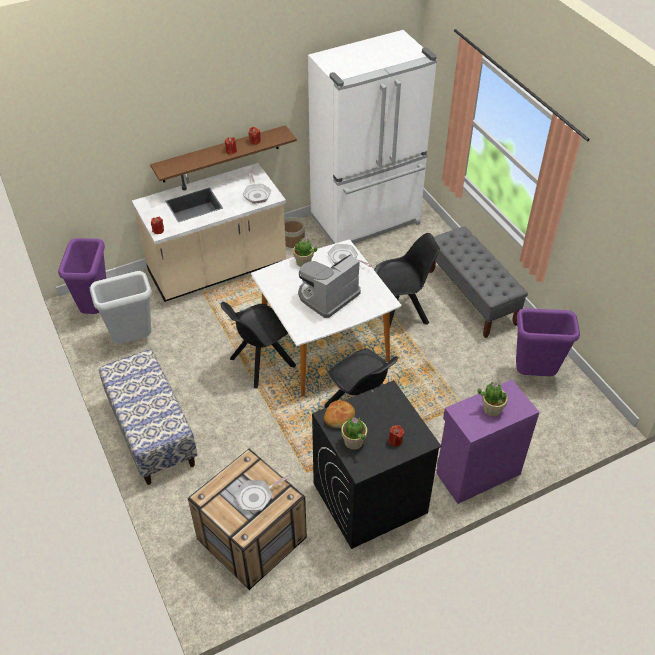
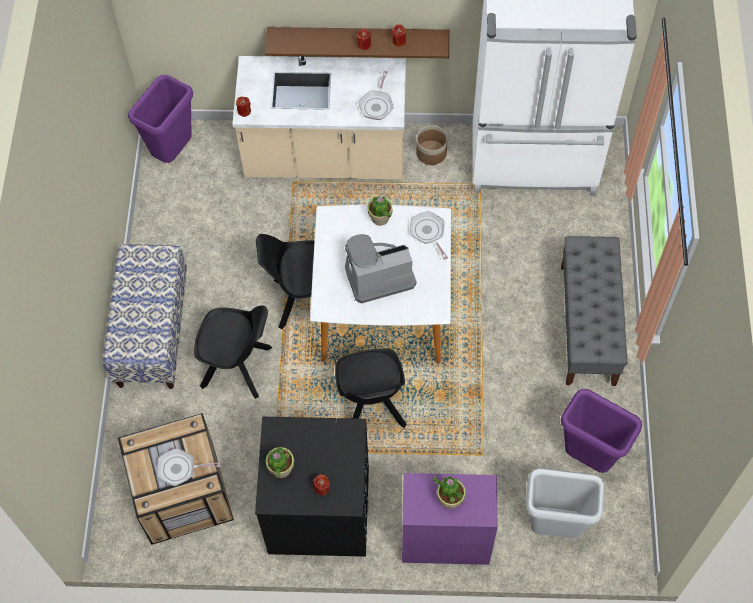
camera: 30 degrees right, 15 degrees up
(133, 340) = (191, 209): grey trash can -> grey trash can (555, 525)
(339, 417) = (285, 434): bread -> none
(401, 312) = (492, 307): black chair -> black chair (238, 367)

